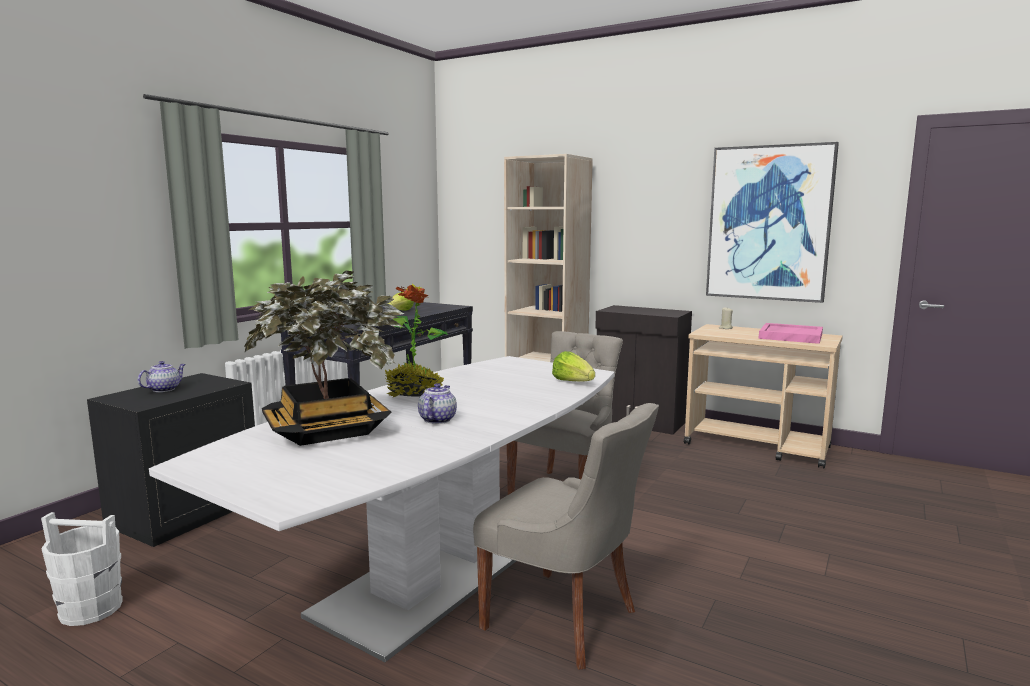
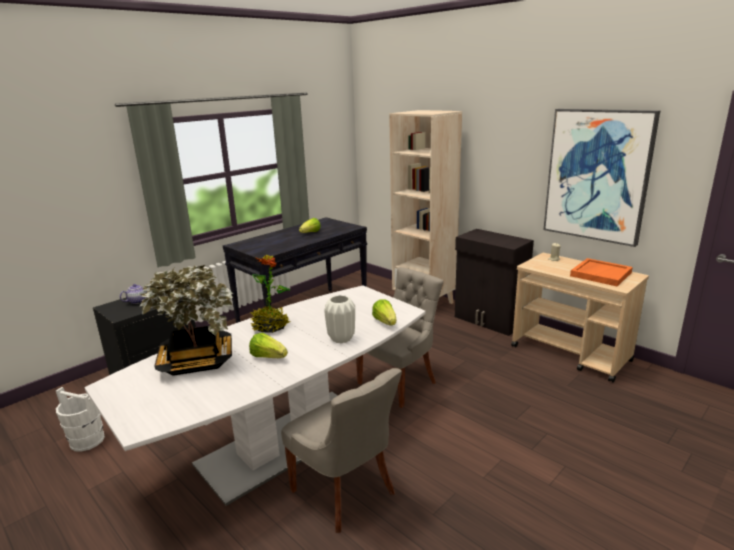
camera: 15 degrees right, 10 degrees up
(437, 419) = (268, 357): teapot -> lettuce
(527, 398) = (341, 339): none -> white vase
(790, 336) = (600, 274): pink tray -> orange tray

